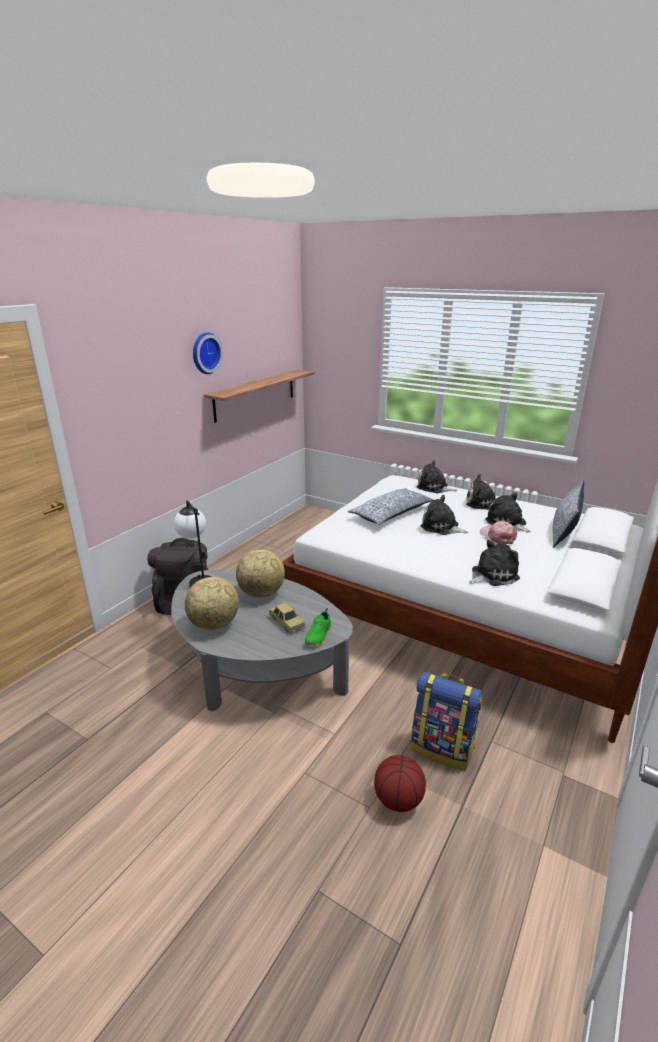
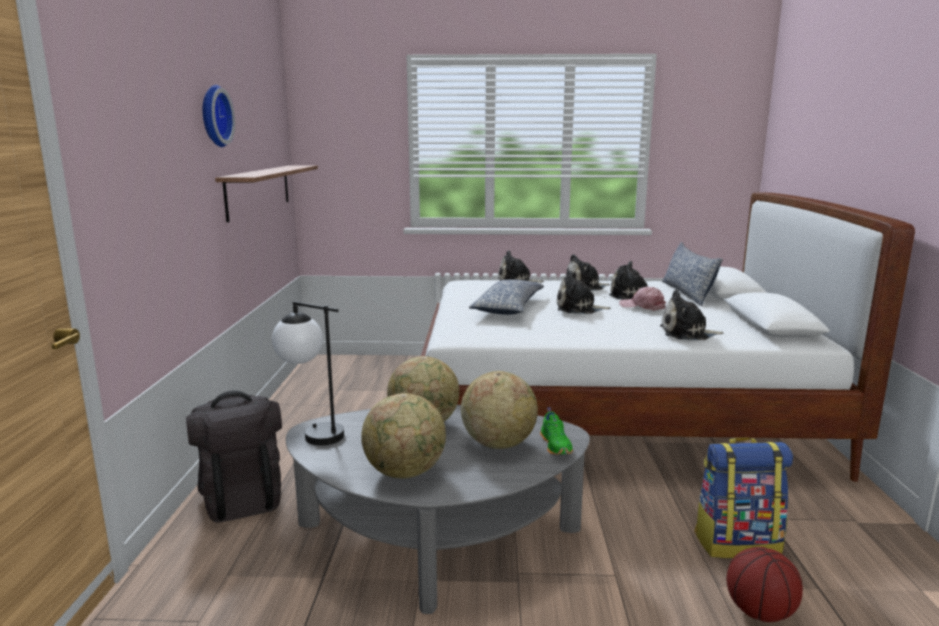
camera: 30 degrees left, 10 degrees down
(286, 622) = (498, 444): toy car -> globe
(492, 575) = (687, 333): plush toy -> plush toy turned 120 degrees counterclockwise

